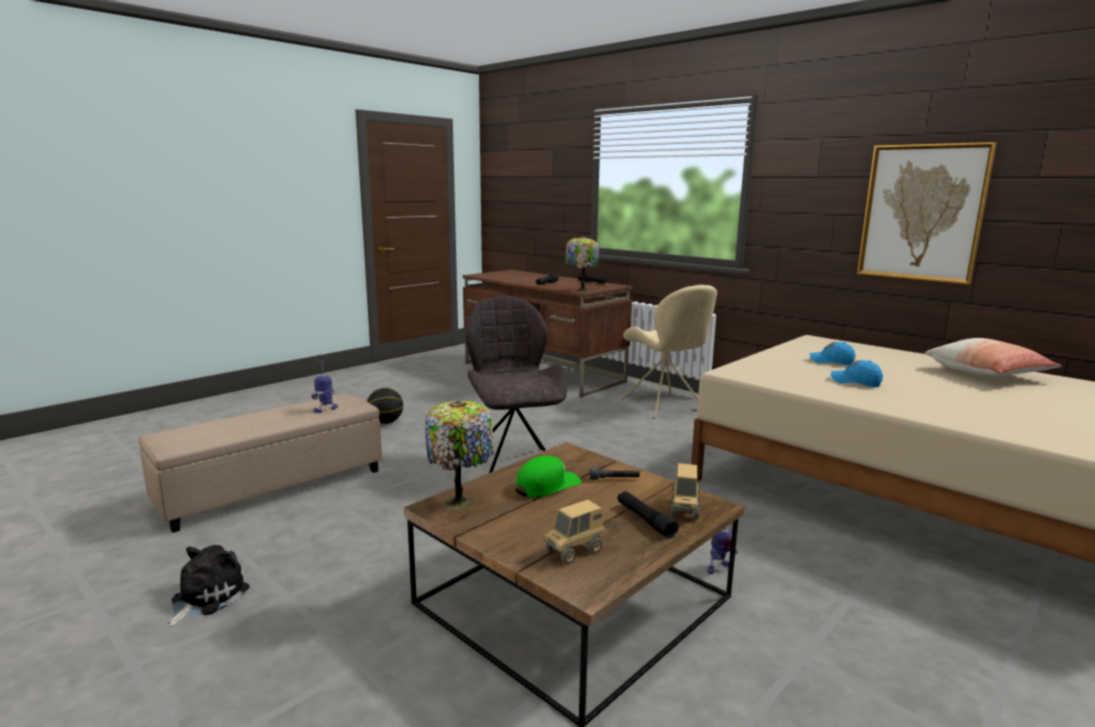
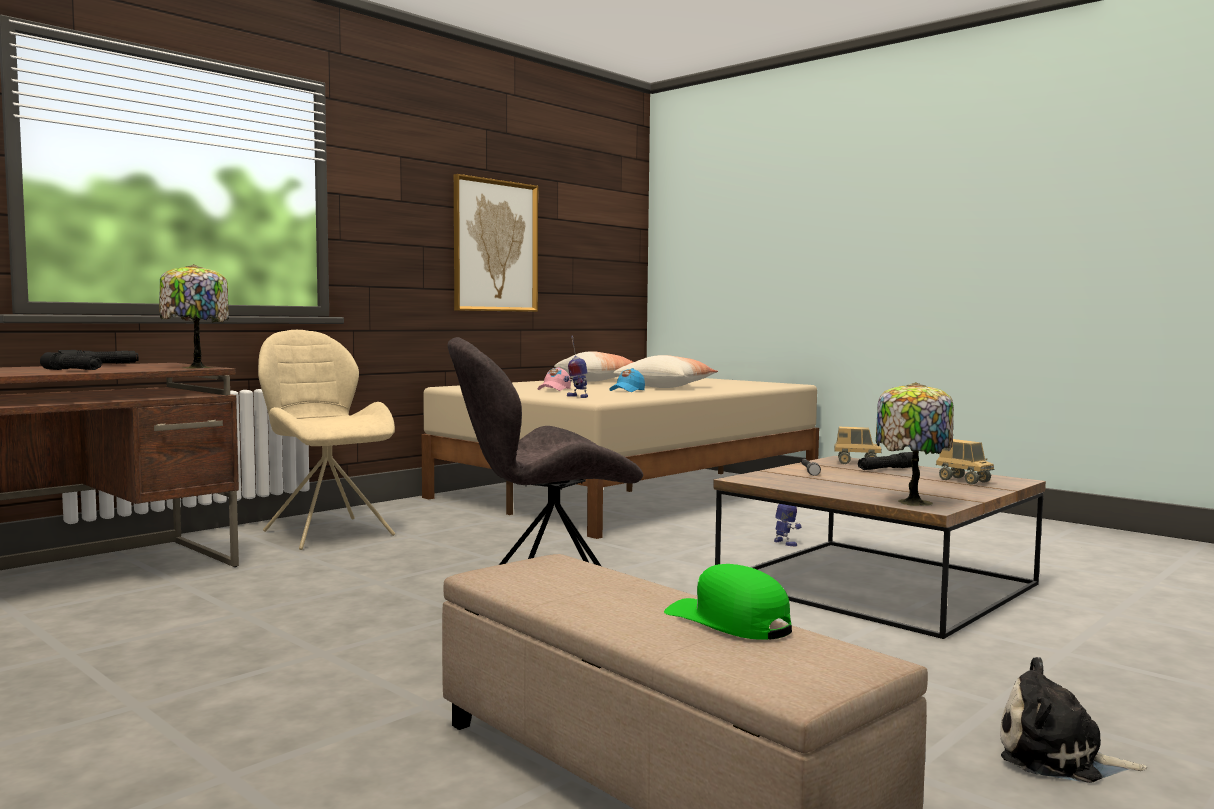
camera: 90 degrees left, 10 degrees down
(326, 409) = (581, 576): toy robot -> toy robot (577, 397)
(385, 422) = (258, 709): basketball -> none
(547, 485) = (841, 484): green cap -> green cap (728, 621)
(664, 406) = (326, 532): beige chair -> beige chair turned 105 degrees counterclockwise
(831, 362) = (554, 389): blue cap -> pink cap
(943, 397) = (666, 387): none -> pillow

